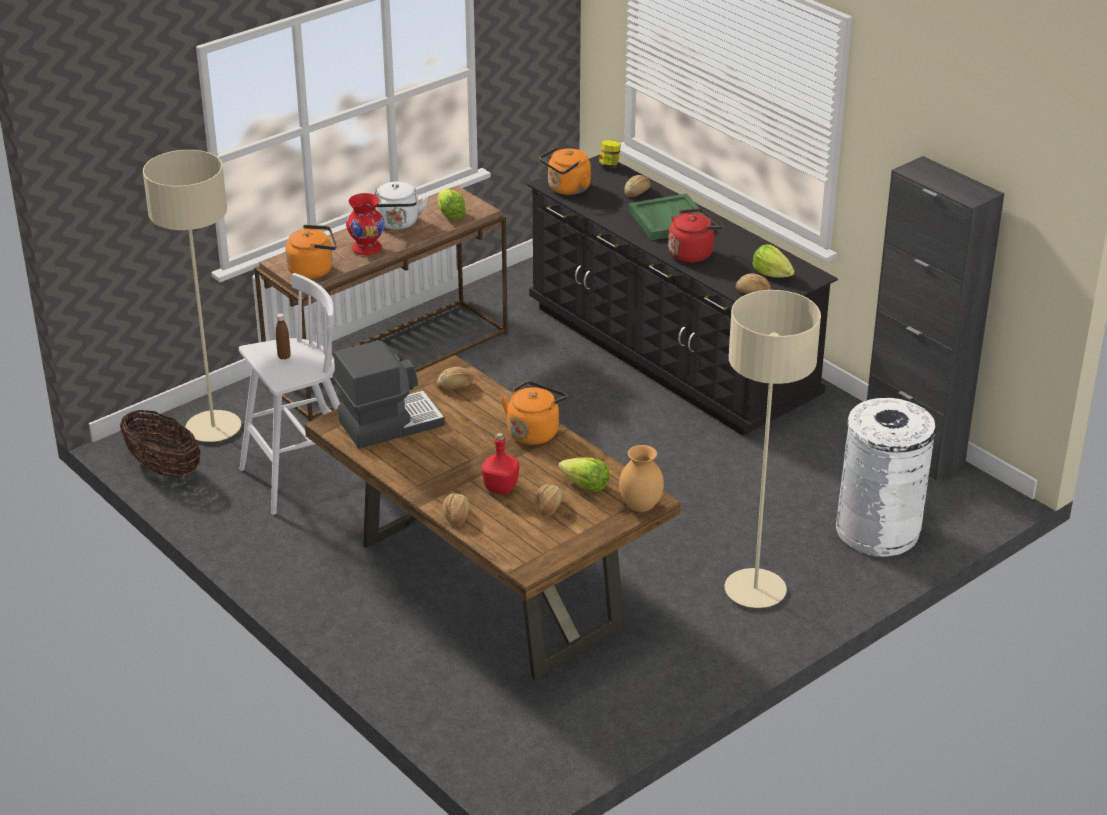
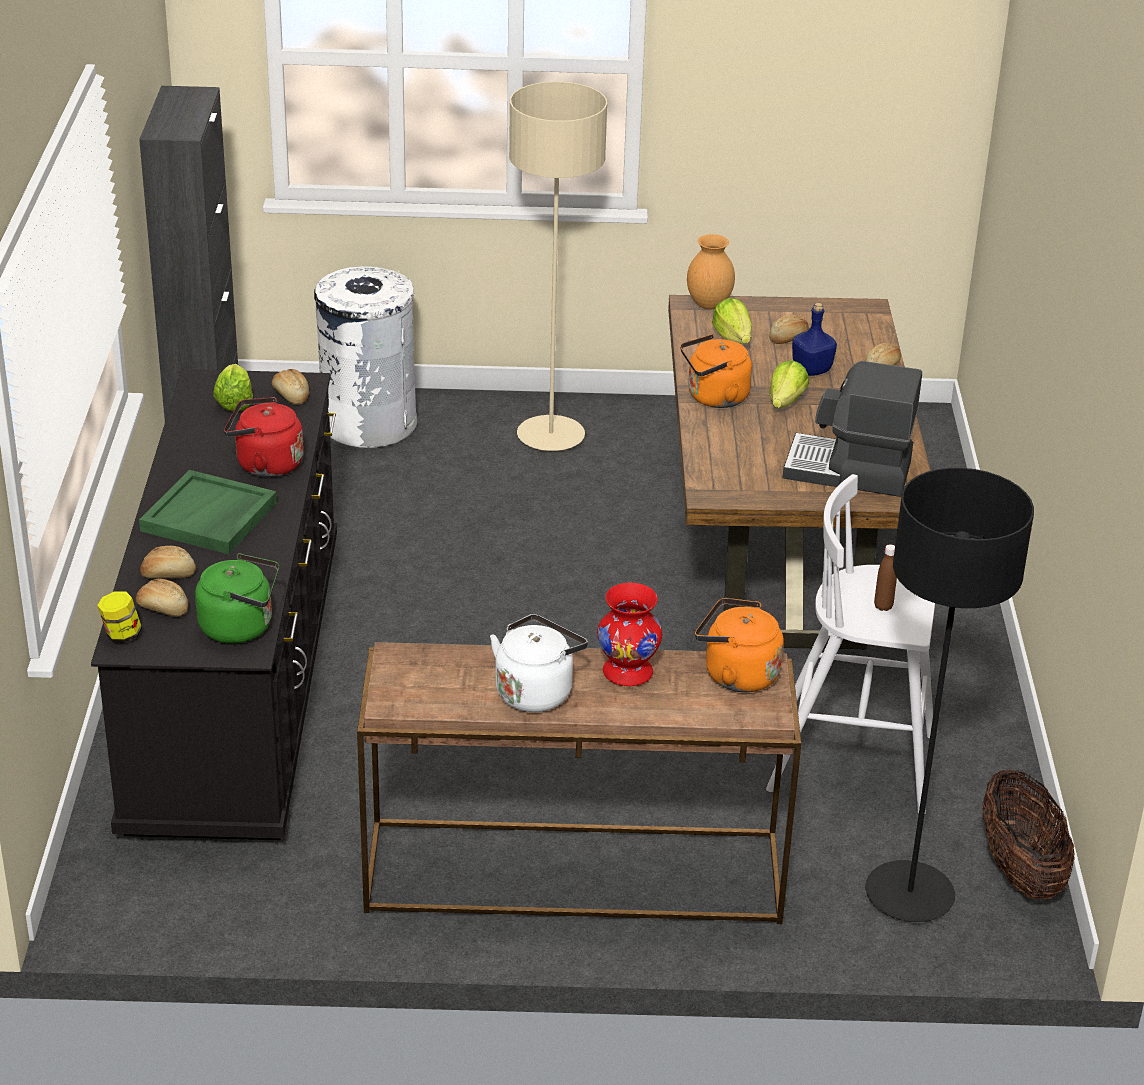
camera: 140 degrees left, 0 degrees up
(213, 428) = (909, 895): beige floor lamp -> black floor lamp
(450, 214) = (447, 669): lettuce -> lettuce (785, 402)
(455, 386) = (732, 474): bread -> bread (163, 608)
(501, 487) = (811, 370): red bottle -> blue bottle
(566, 189) = (241, 627): orange kettle -> green kettle

